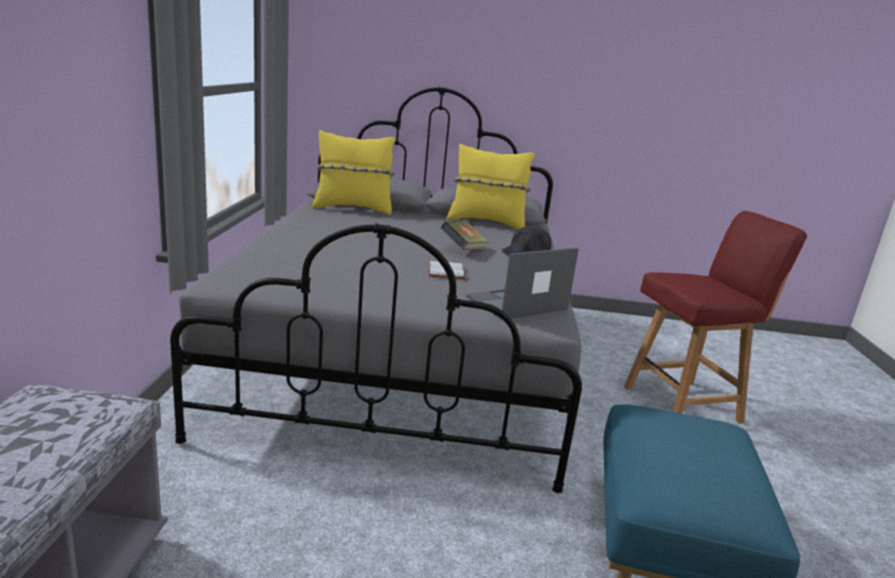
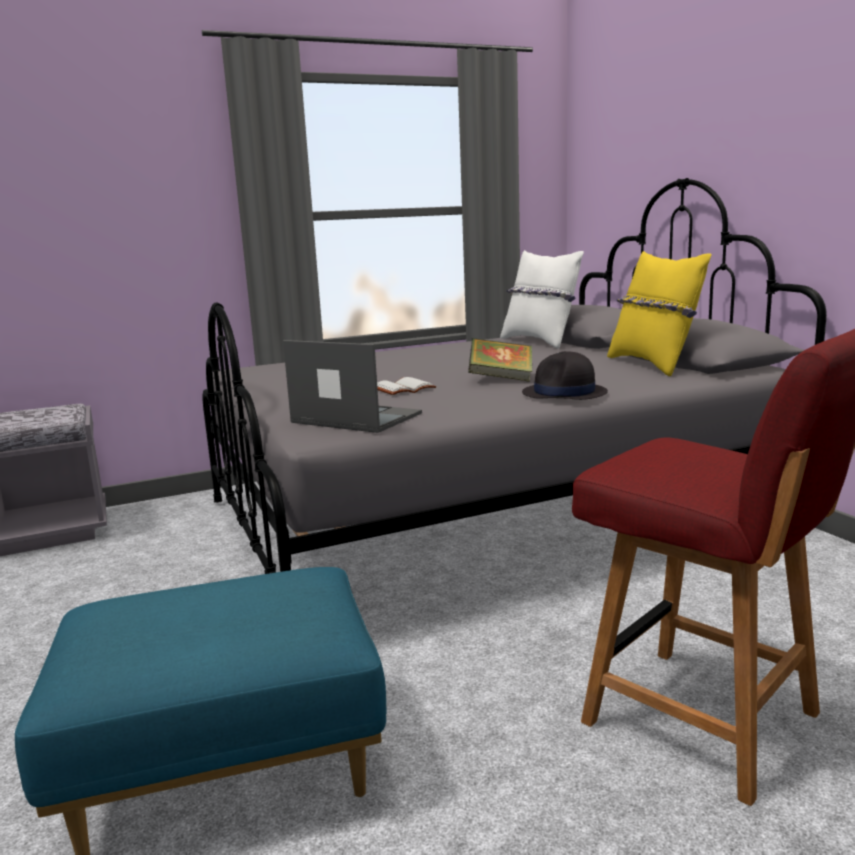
camera: 65 degrees right, 5 degrees down
(353, 209) = (540, 341): yellow pillow -> white pillow

